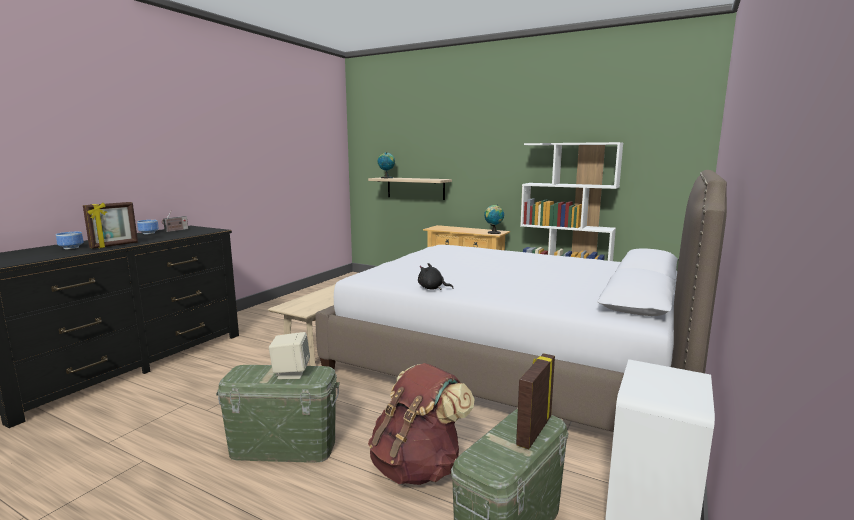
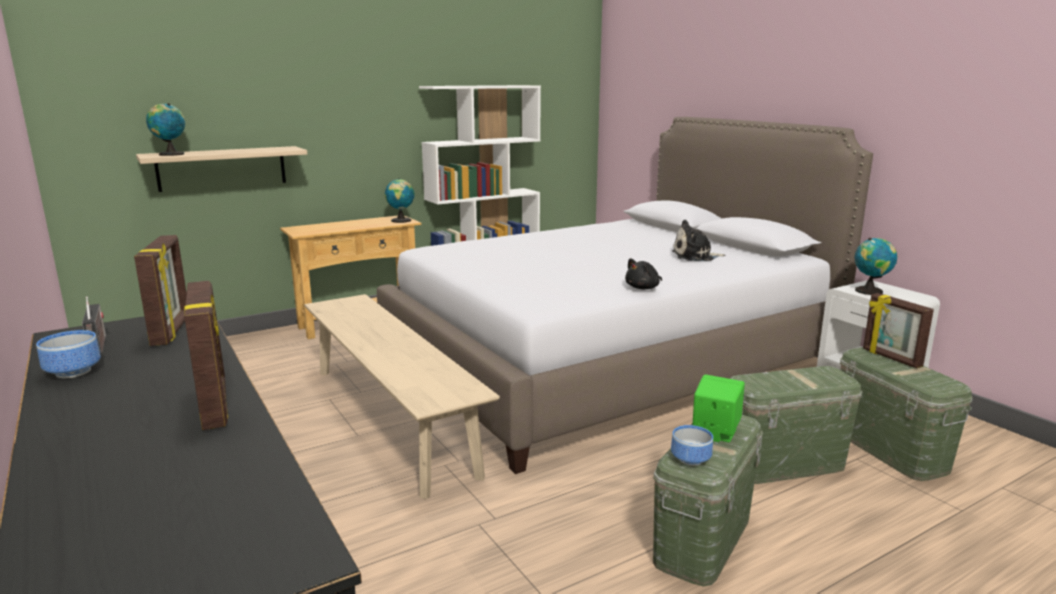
camera: 60 degrees left, 5 degrees up
(70, 248) = (140, 457): bowl -> bowl (690, 460)
(196, 232) = (172, 331): none -> picture frame
(291, 373) = (715, 432): beige speaker -> green speaker
(418, 467) = (783, 464): brown backpack -> green storage box
(551, 289) = (695, 256): none -> plush toy
(656, 377) = (870, 291): none -> globe

